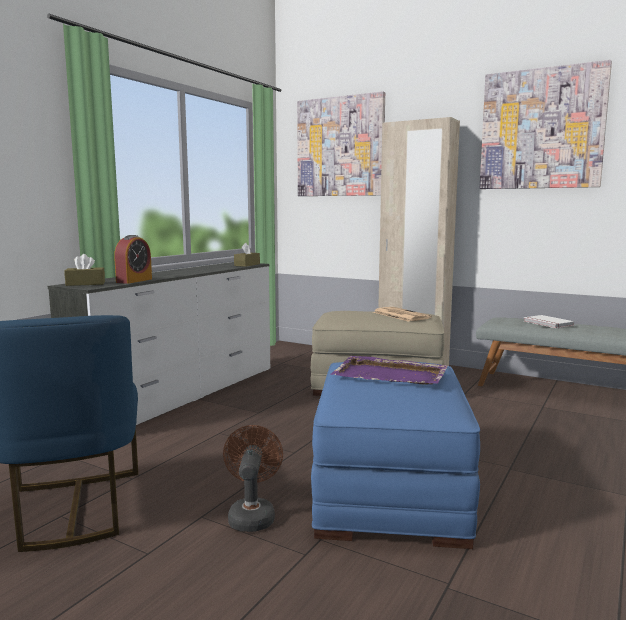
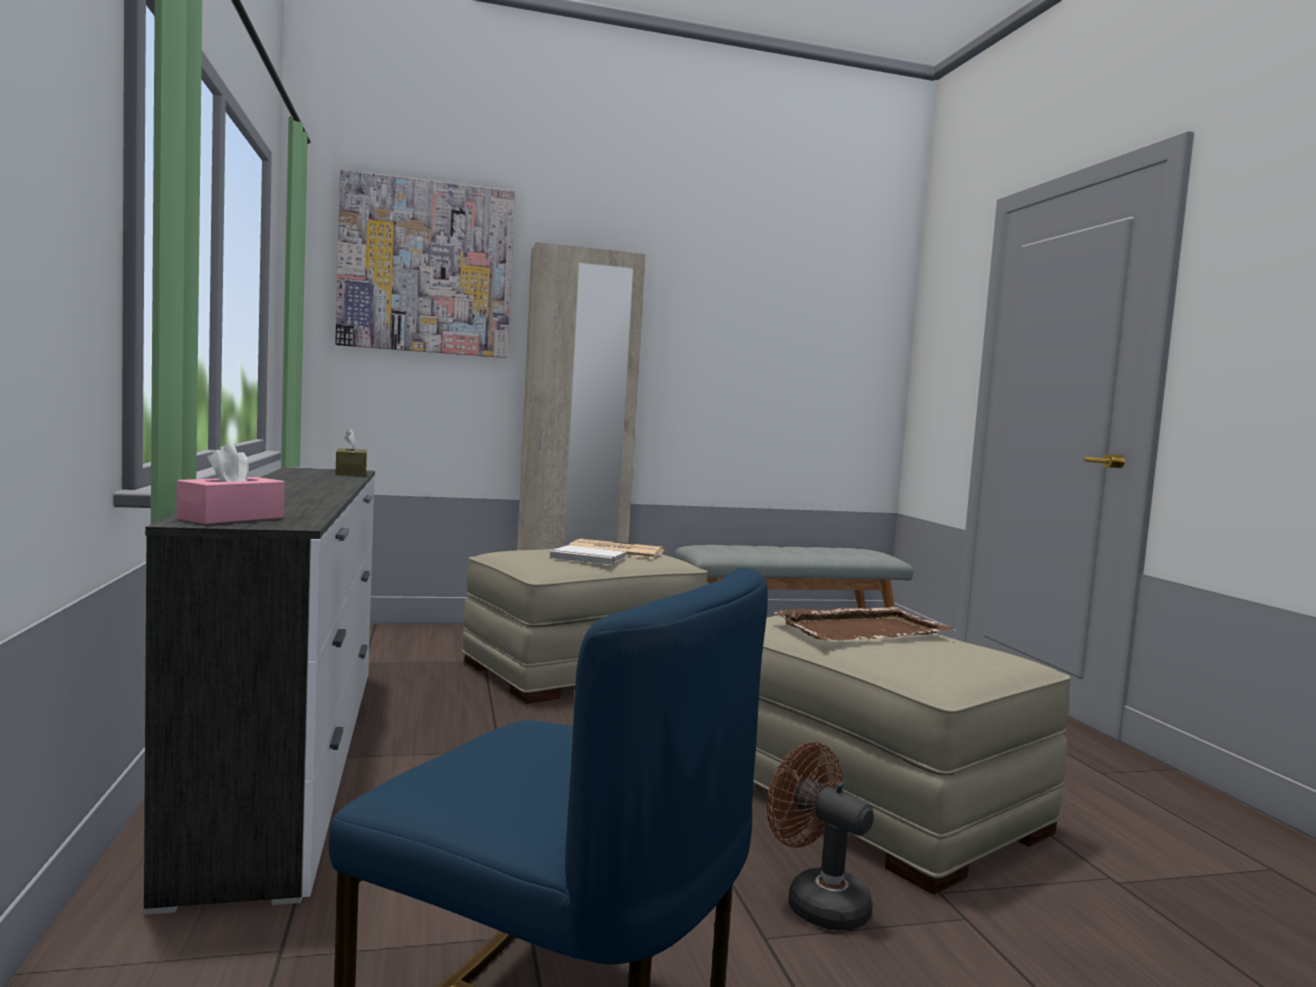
camera: 45 degrees left, 5 degrees down
(85, 284) = (231, 518): brown tissue box -> pink tissue box
(134, 281) = (308, 507): alarm clock -> none
(390, 489) = (871, 800): blue ottoman -> beige ottoman
(391, 375) = (862, 629): purple tray -> brown tray
(541, 129) = (738, 291): picture -> none
(547, 323) = (764, 548): white book -> white book (587, 558)

